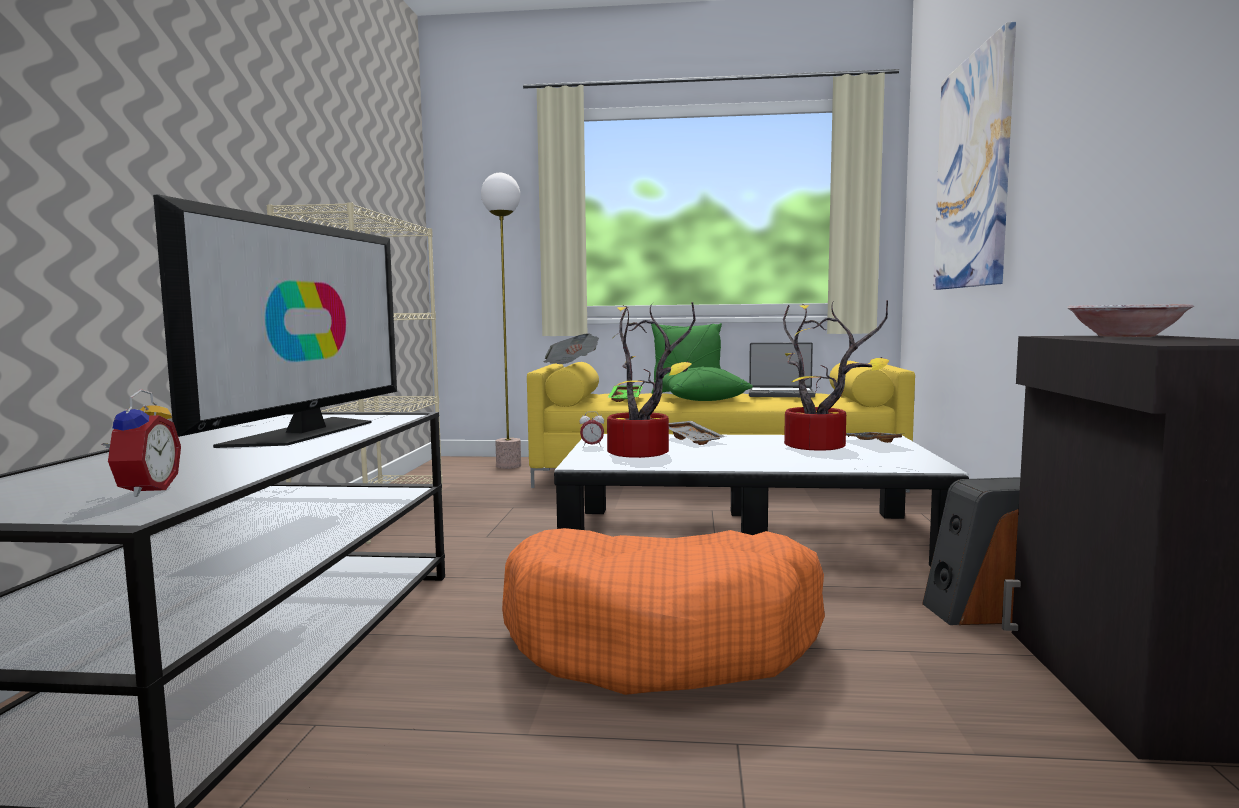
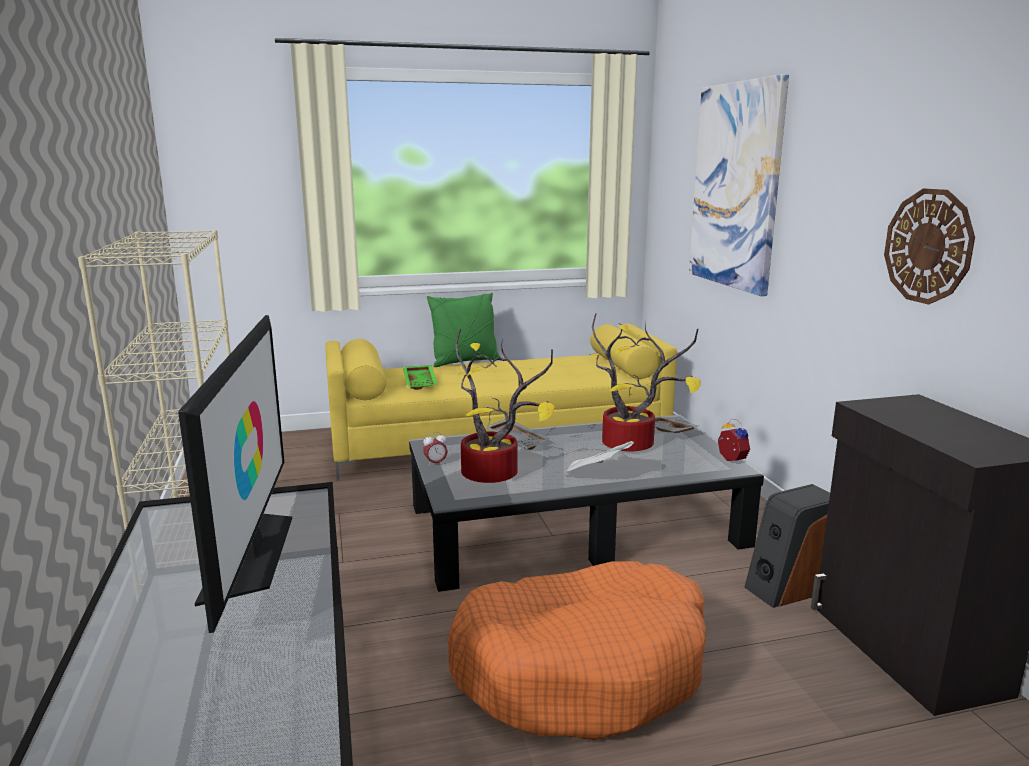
camera: 20 degrees left, 10 degrees up
(143, 491) = (248, 719): alarm clock -> alarm clock (730, 460)
(509, 466) = (290, 448): floor lamp -> none
(571, 365) = (362, 353): newspaper -> newspaper (596, 475)
(700, 399) = (489, 377): green pillow -> none
(781, 394) = (554, 362): laptop -> none
(1126, 336) = (910, 406): bowl -> none
(1158, 139) = (928, 246): none -> wall clock

